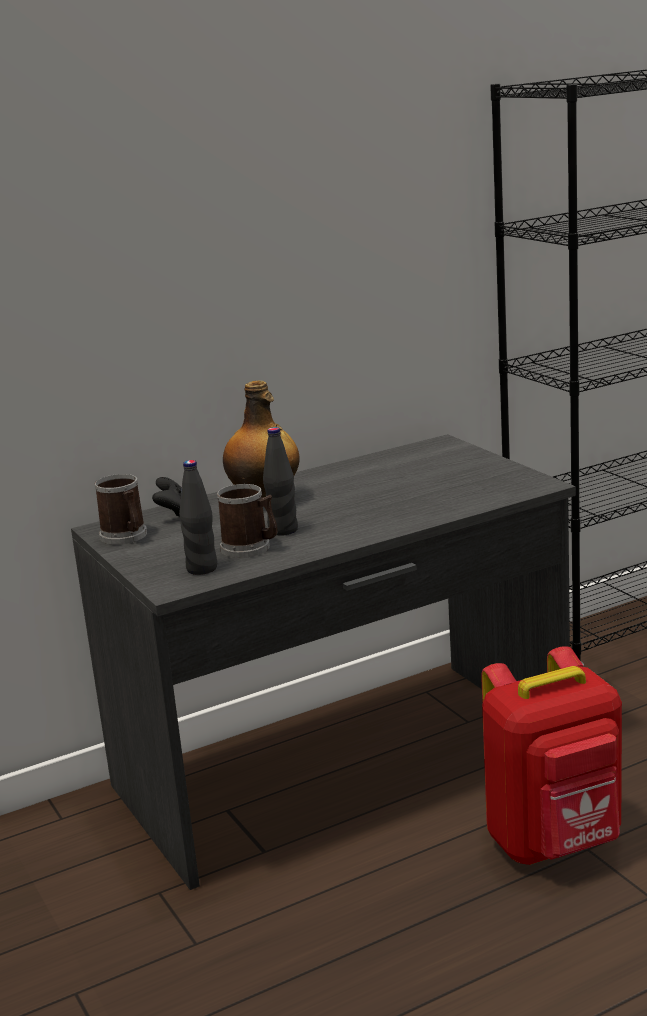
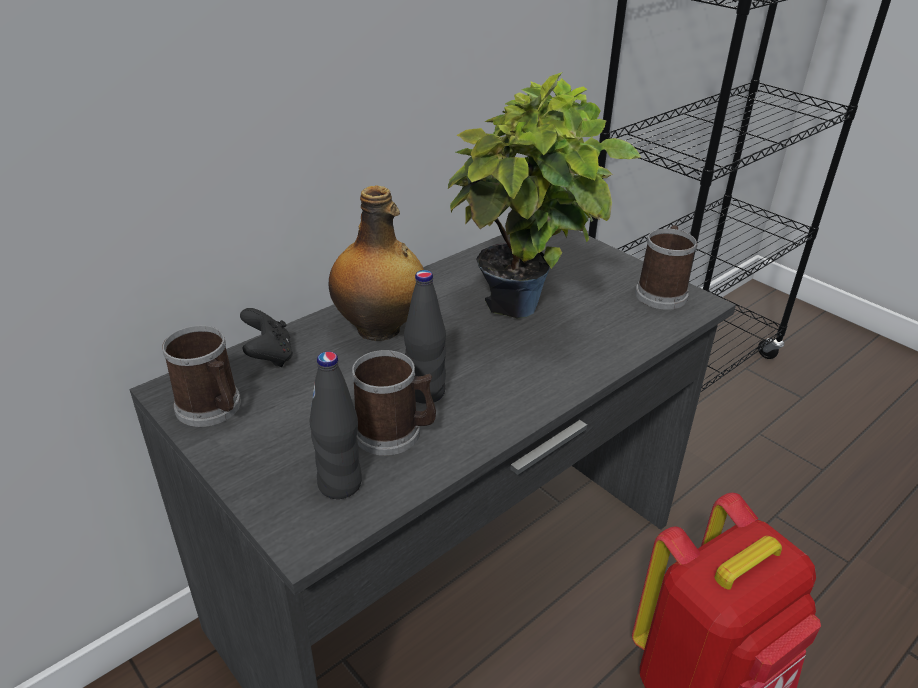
camera: 15 degrees left, 15 degrees up
(385, 491) = (522, 312): none -> potted plant
(514, 479) = (661, 292): none -> mug

